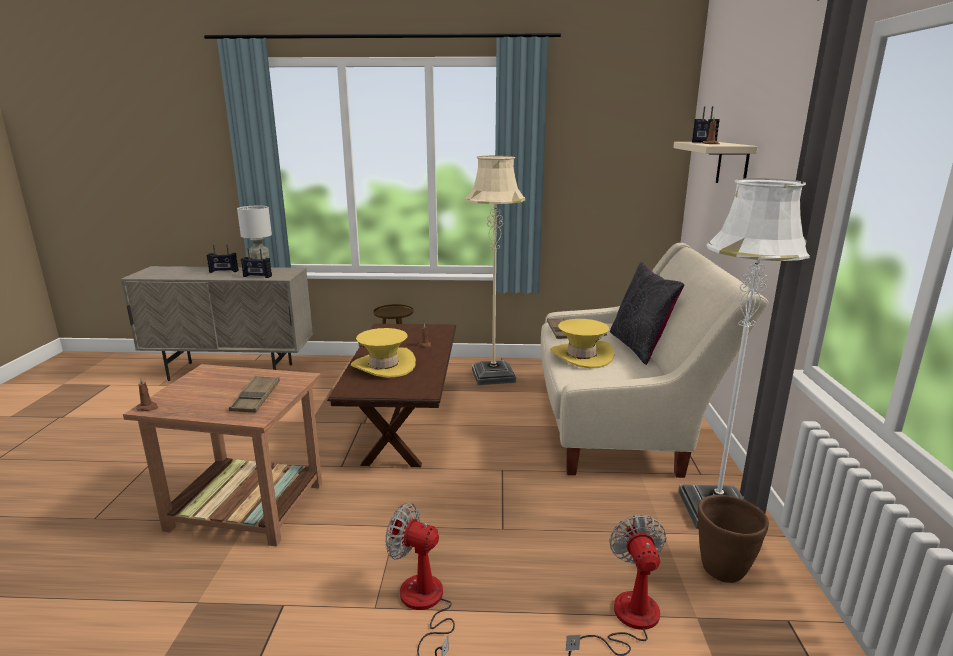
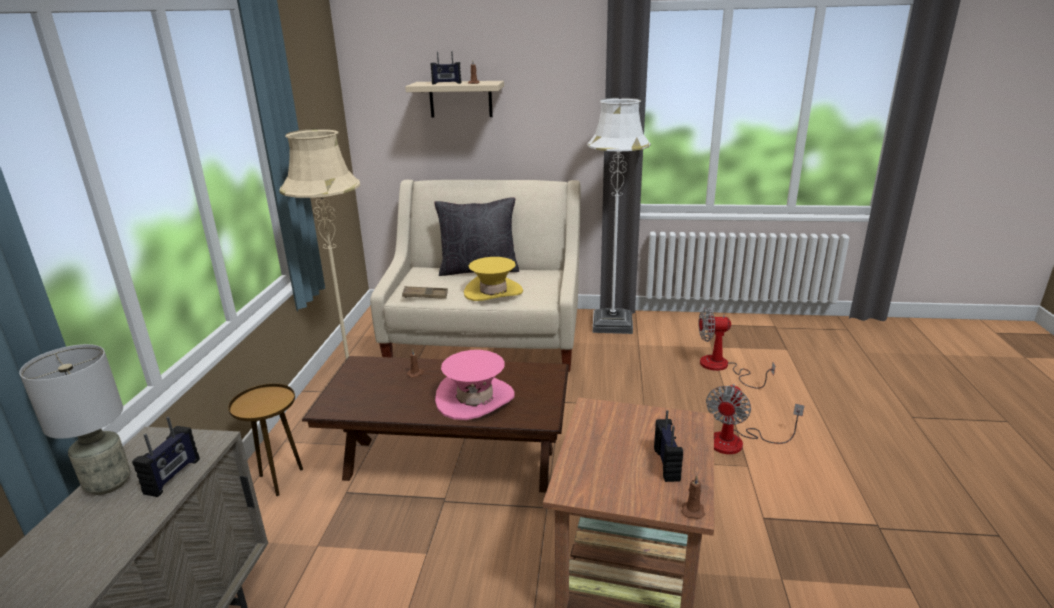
camera: 85 degrees left, 5 degrees up
(223, 271) = (67, 542): radio -> radio (667, 464)
(256, 398) = (651, 429): brown tray -> none
(383, 366) = (475, 399): yellow hat -> pink hat
(723, 569) = (670, 333): brown planter -> none

